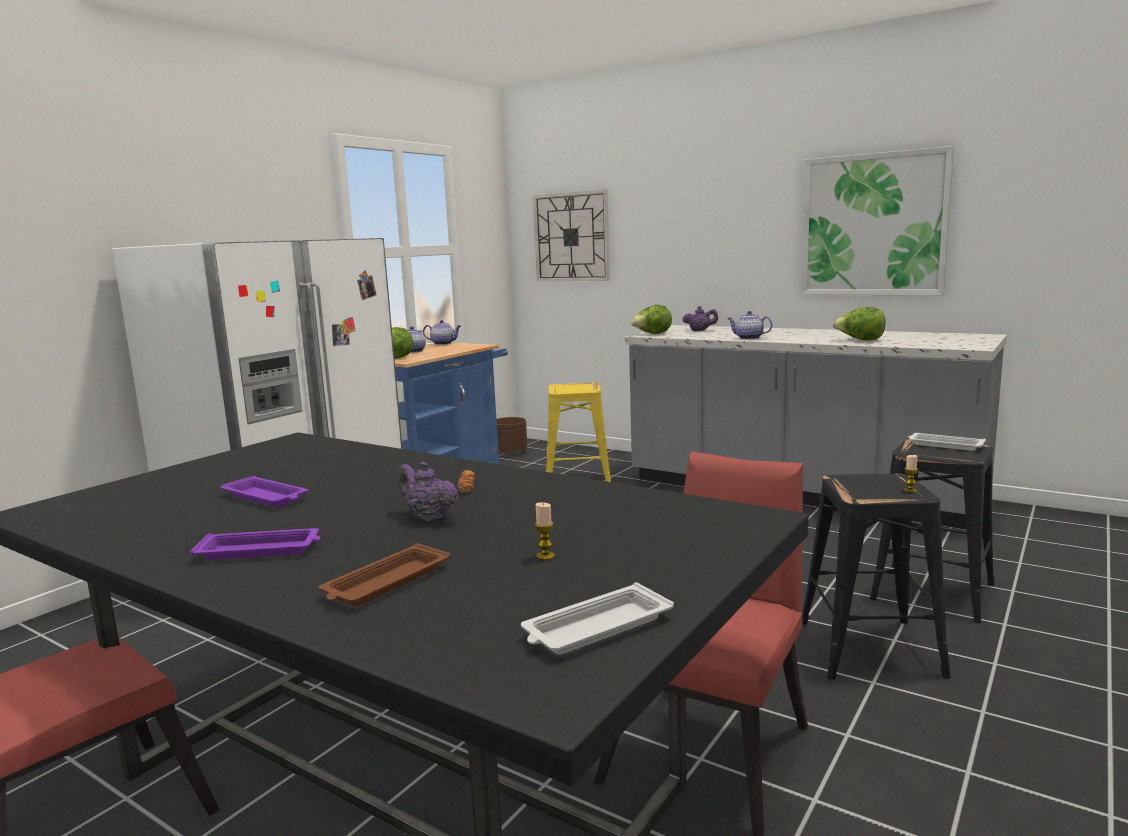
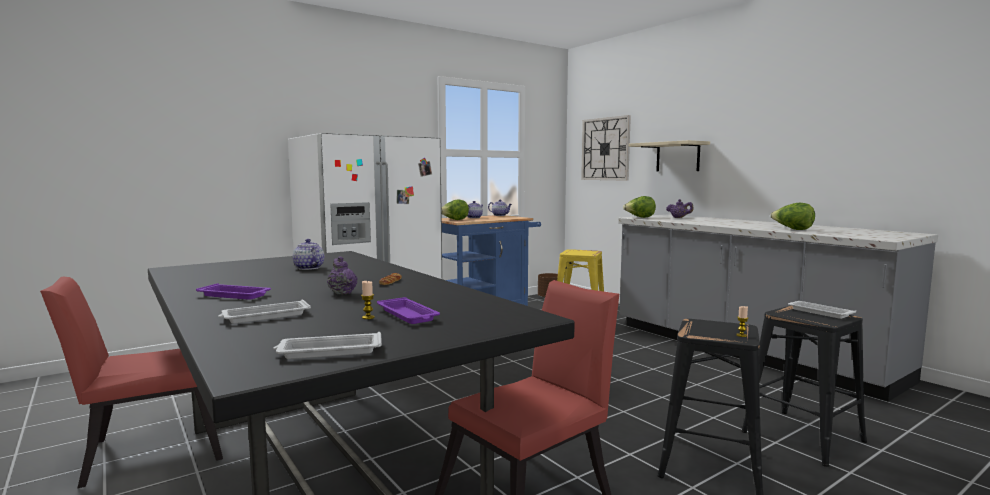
camera: 20 degrees right, 5 degrees down
(266, 497) = (280, 275): purple tray -> purple tray (408, 315)
(385, 583) = (265, 316): brown tray -> white tray
(681, 247) = (677, 157): none -> beige shelf
(748, 338) = (705, 223): teapot -> teapot (308, 268)
(873, 225) = (824, 140): picture -> none

